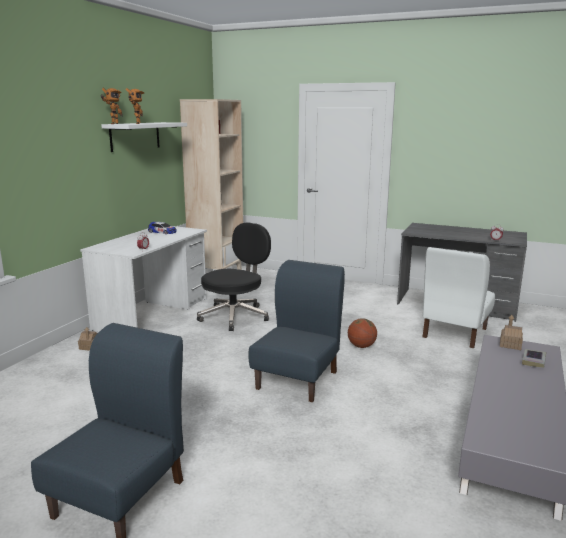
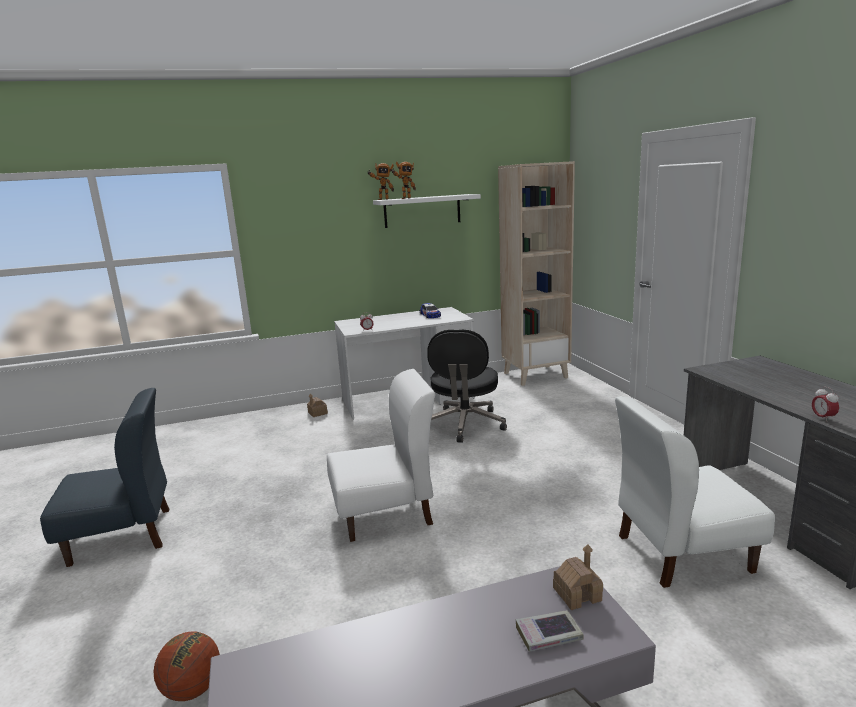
camera: 50 degrees right, 0 degrees up
(235, 316) = (465, 425): black office chair -> black office chair turned 105 degrees clockwise
(298, 380) = (385, 513): blue chair -> white chair
(361, 346) = (517, 510): basketball -> basketball (192, 689)

